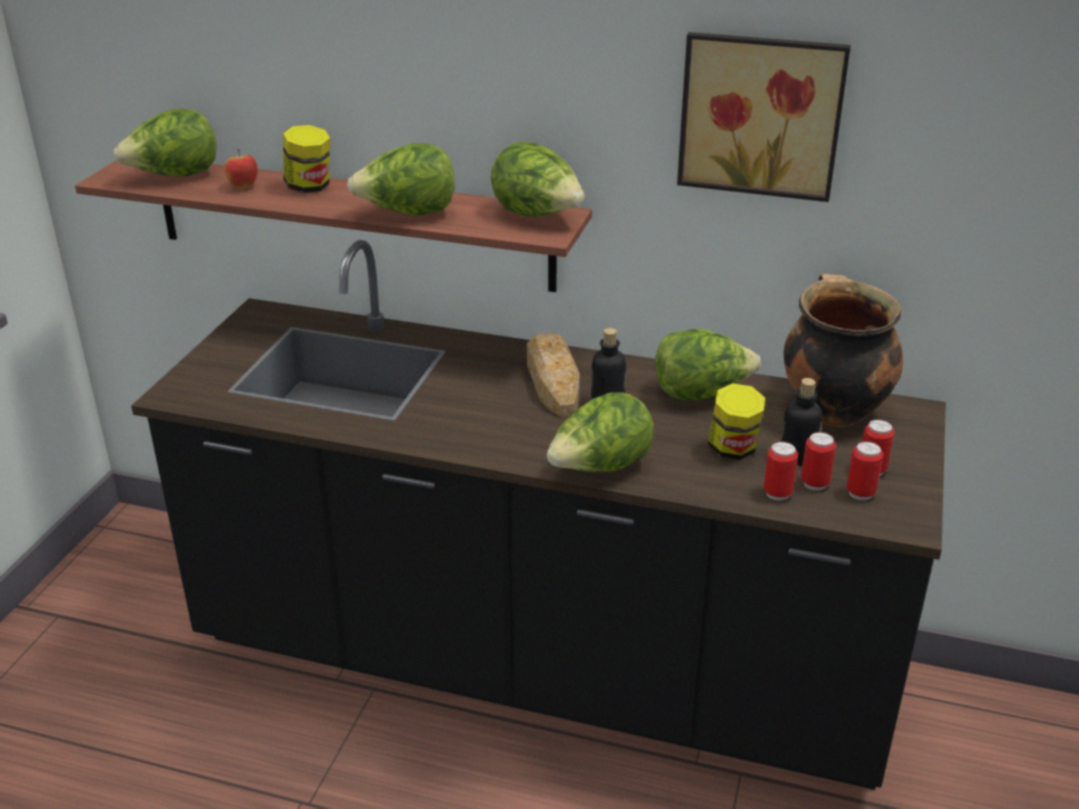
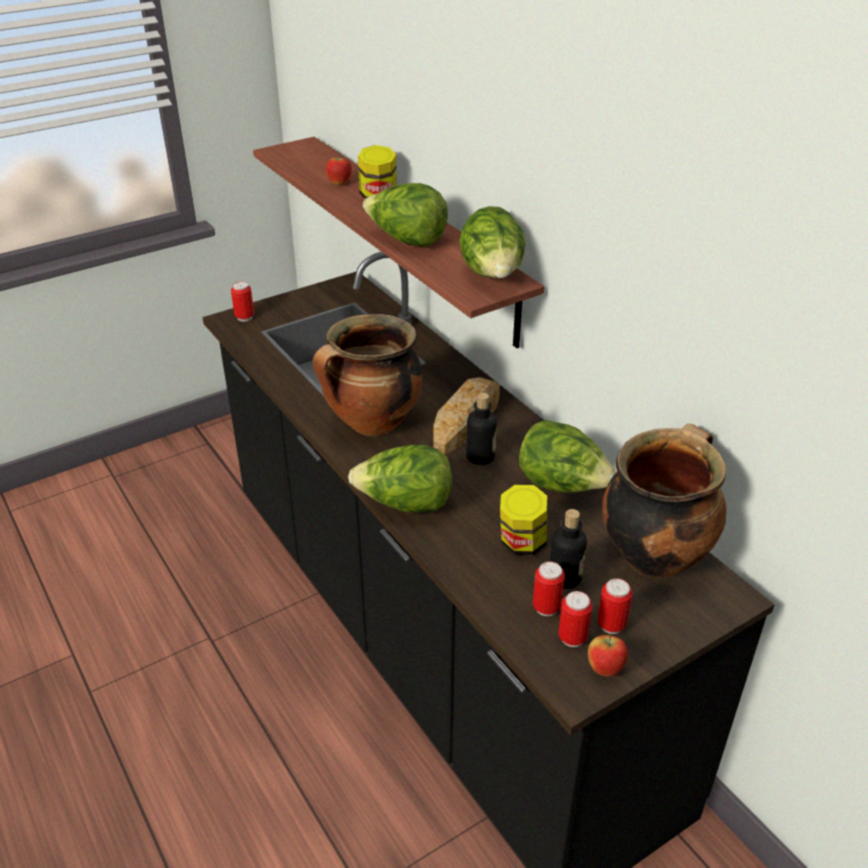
camera: 40 degrees right, 5 degrees up
(174, 177) = (312, 162): lettuce -> none
(473, 421) = (372, 424): none -> cooking pot
(761, 114) = (664, 245): picture -> none
(777, 493) = (505, 598): can -> can (244, 317)
(909, 500) = (605, 669): none -> apple

